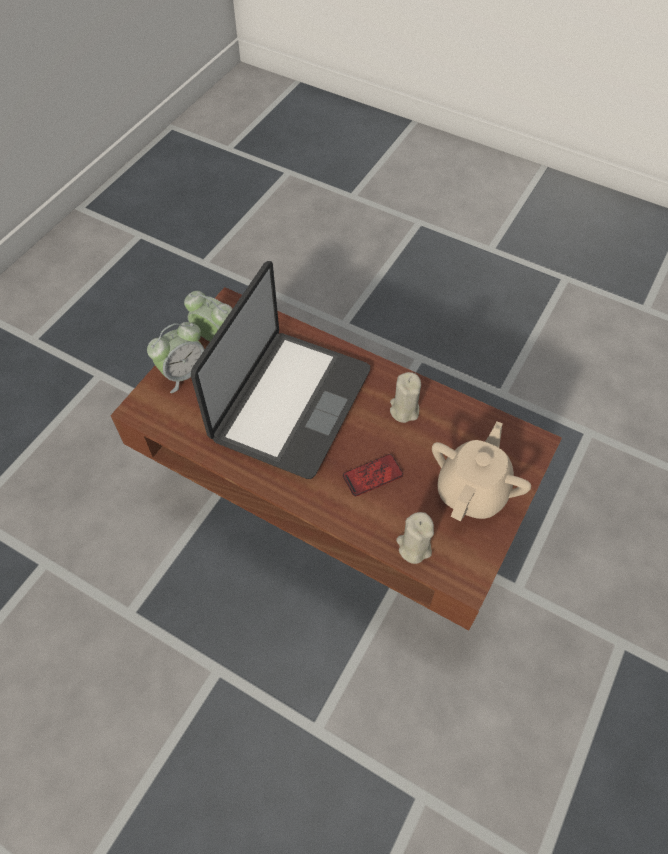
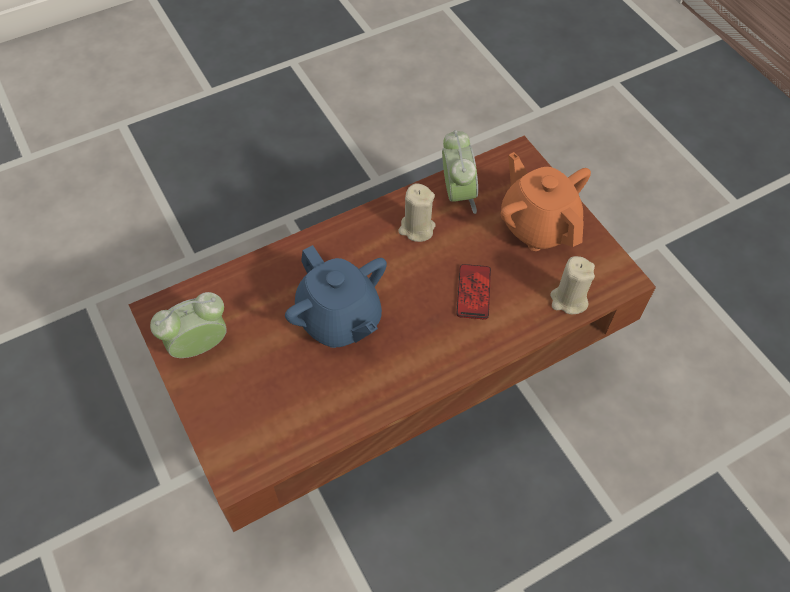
camera: 60 degrees left, 0 degrees up
(184, 373) = (221, 402): alarm clock -> alarm clock (457, 194)
(289, 403) = (339, 319): laptop -> blue teapot
(472, 491) = (538, 225): beige teapot -> orange teapot

